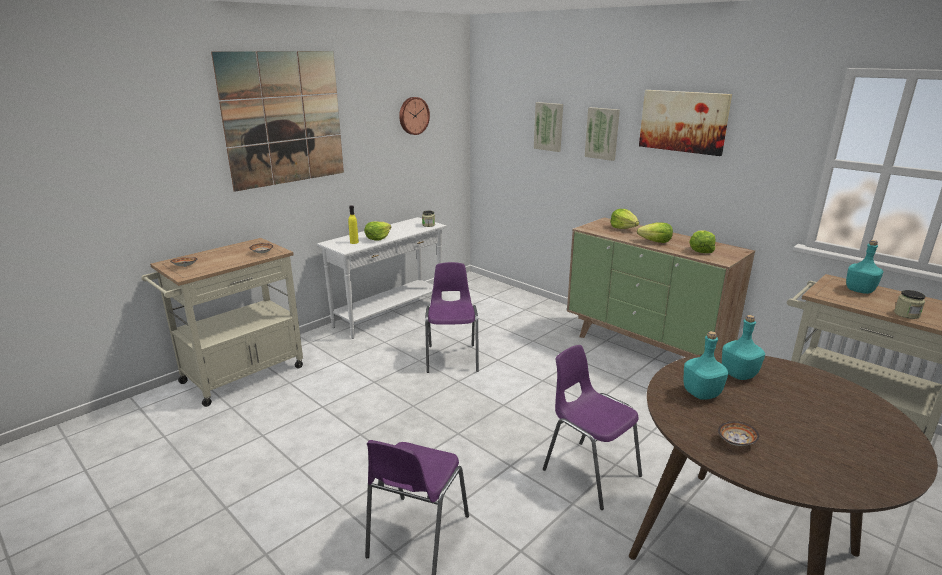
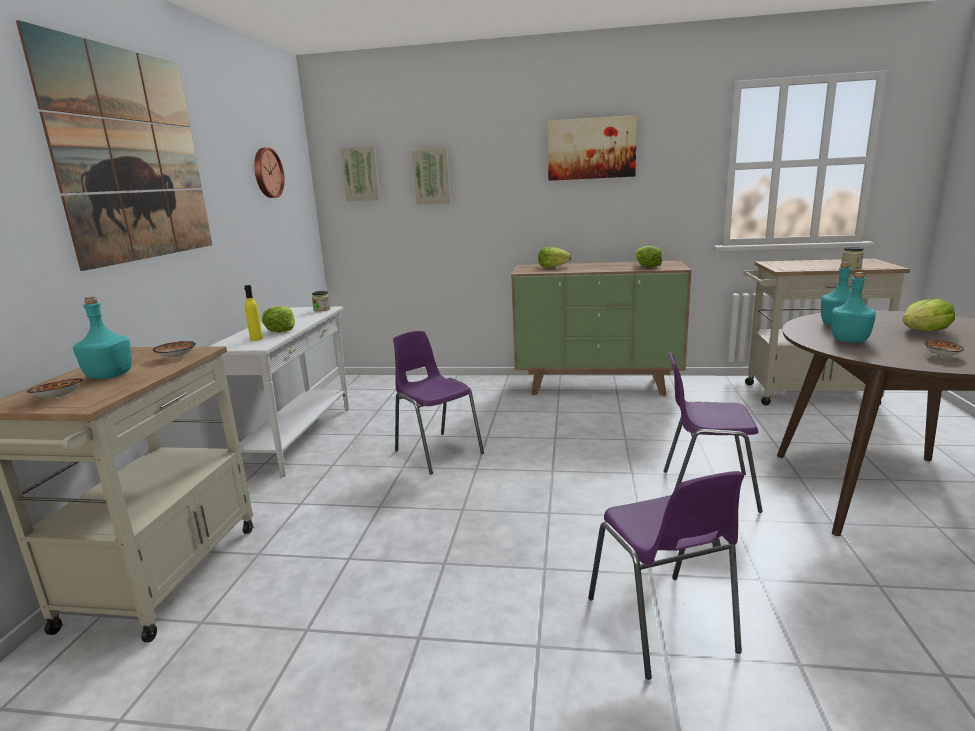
camera: 35 degrees left, 5 degrees down
(602, 133) = (501, 174): picture -> picture (361, 174)
(655, 242) = (601, 268): lettuce -> lettuce (924, 331)
(860, 290) = (797, 263): turquoise bottle -> turquoise bottle (110, 376)

